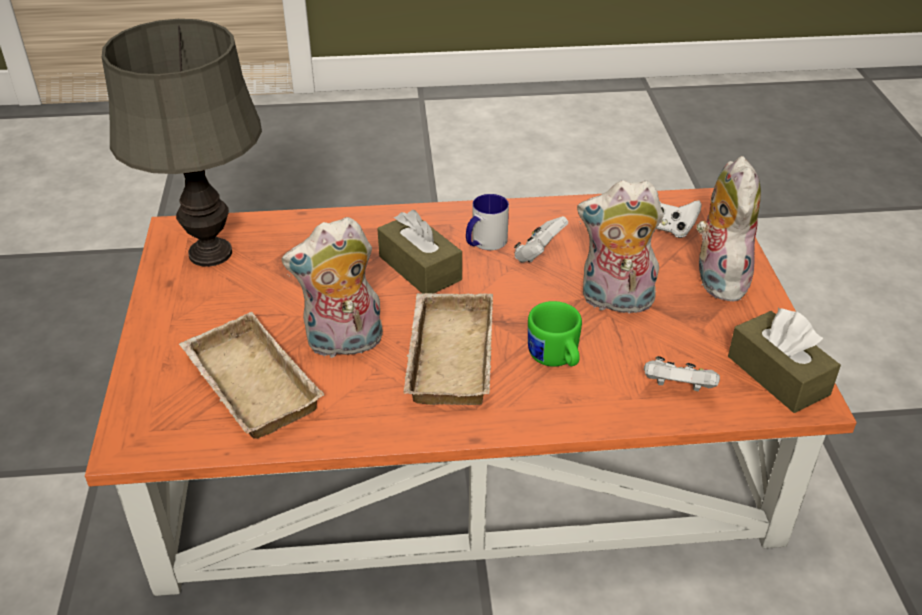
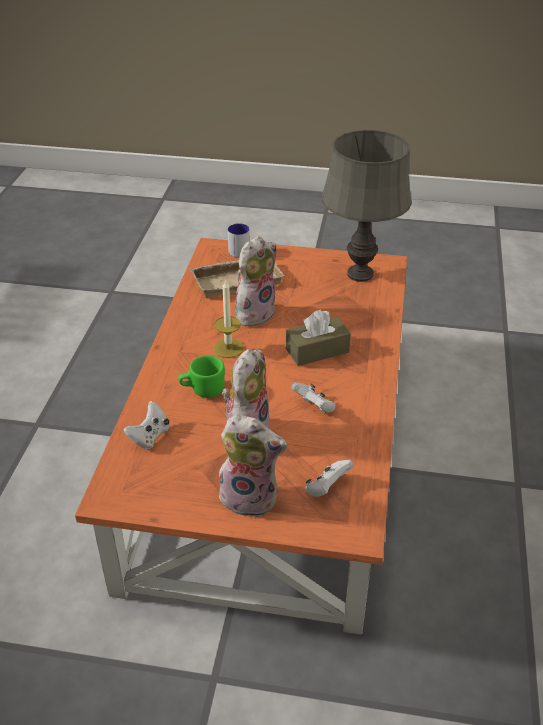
camera: 105 degrees right, 0 degrees up
(343, 344) = (254, 313): plush toy -> plush toy turned 45 degrees clockwise
(446, 354) = (228, 348): beige tray -> candle
(484, 243) = (337, 384): mug -> mug (236, 249)
(778, 375) = (135, 490): brown tissue box -> none

